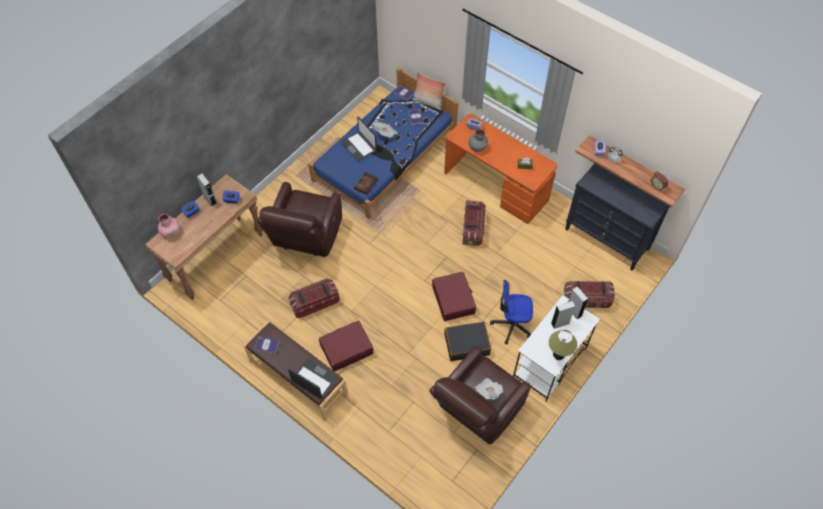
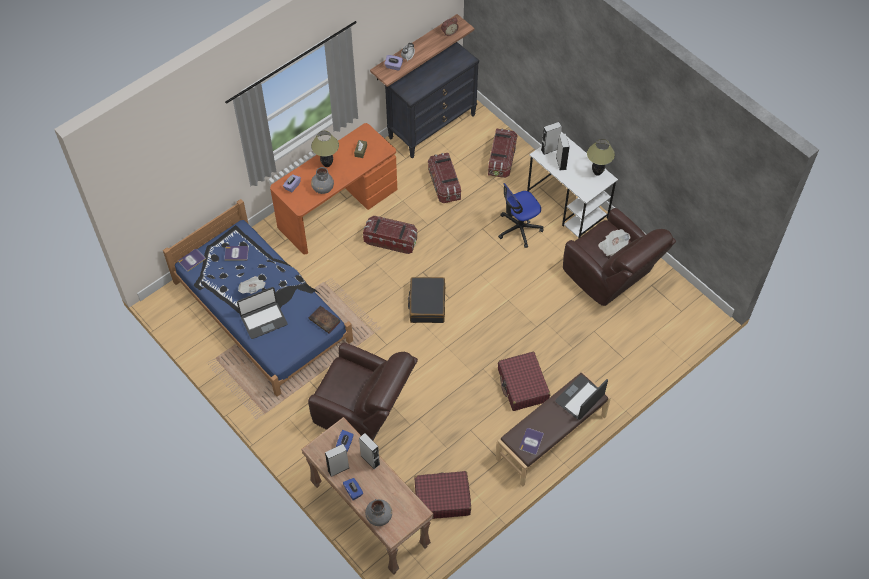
camera: 80 degrees left, 0 degrees up
(171, 232) = (379, 516): pink vase -> grey vase
(219, 218) = (370, 460): none -> grey speaker
(314, 303) = (457, 411): storage box -> storage box (444, 185)
(428, 102) = (215, 238): pillow -> none
(453, 299) = (479, 275): red suitcase -> red suitcase (442, 499)
(467, 344) = (535, 272): black suitcase -> black suitcase (427, 304)
(503, 145) = (327, 164): none -> table lamp
(512, 325) = (519, 228): office chair -> office chair turned 45 degrees clockwise

